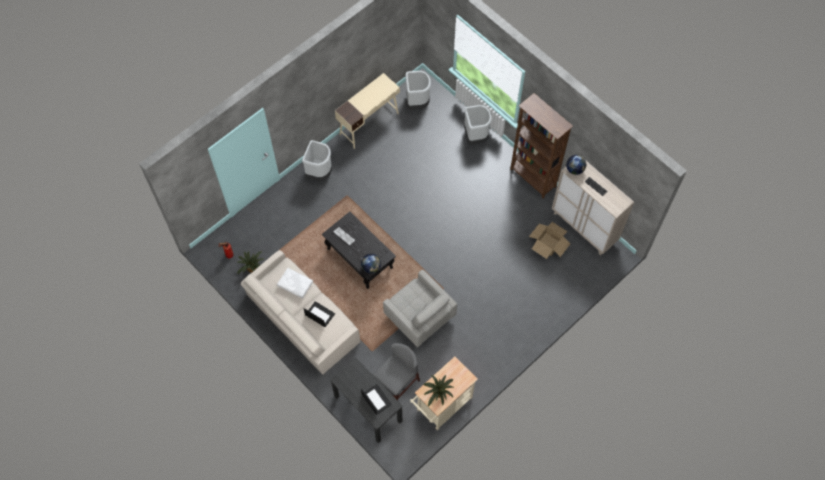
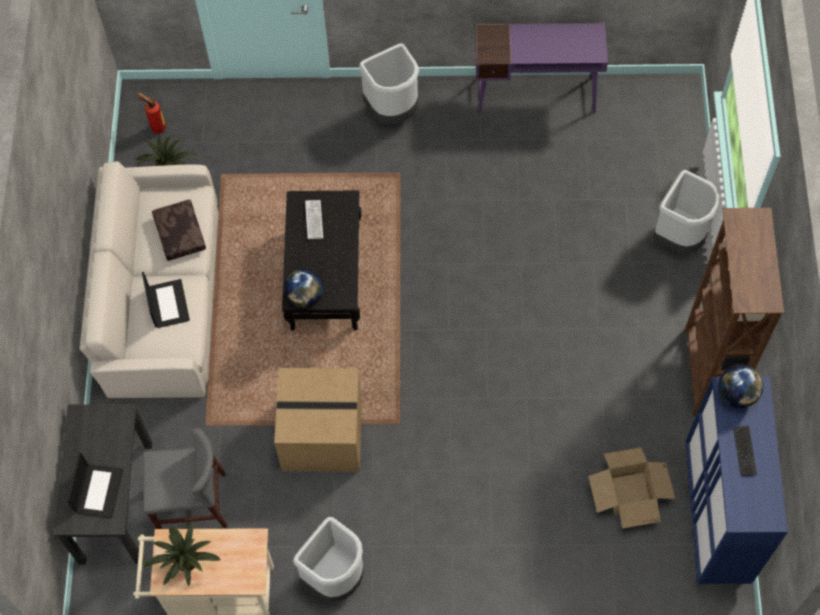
camera: 45 degrees right, 0 degrees up
(295, 285) = (179, 233): white pillow -> brown pillow
(369, 123) = (536, 95): beige desk -> purple desk
(417, 103) = (638, 119): grey trash can -> grey trash can (335, 577)
(419, 317) = (321, 435): grey armchair -> cardboard box
(584, 227) = (714, 517): beige cabinet -> blue cabinet

